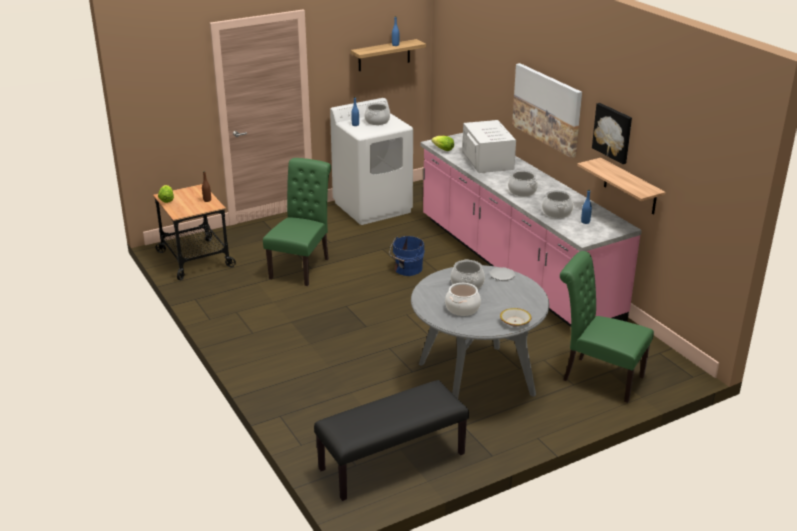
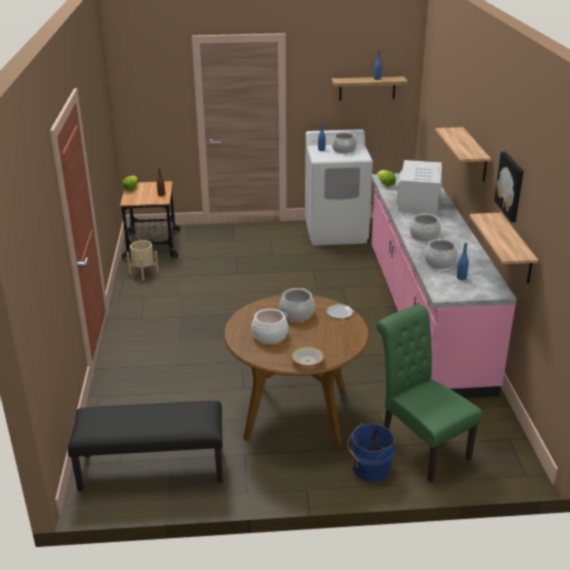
camera: 25 degrees right, 0 degrees up
(212, 288) = (143, 273): none -> beige planter
(302, 266) = (231, 270): green chair -> none
(407, 269) = (319, 293): blue bucket -> blue bucket (369, 468)
(476, 378) = (296, 412): grey dining table -> brown dining table
(547, 109) = (474, 155): picture -> shelf

